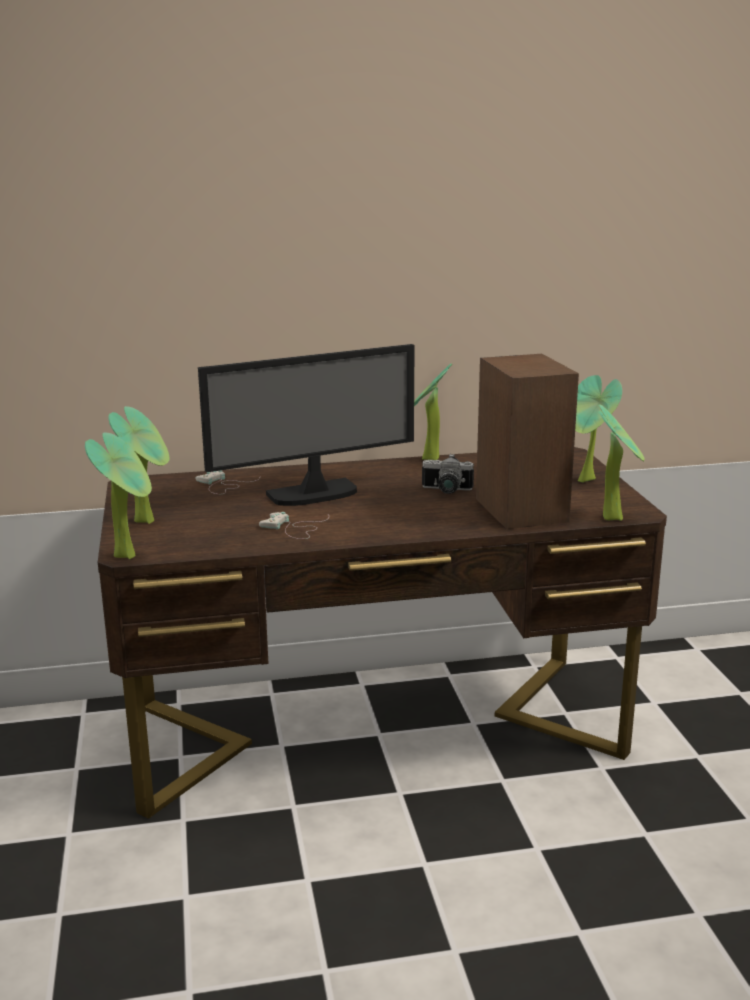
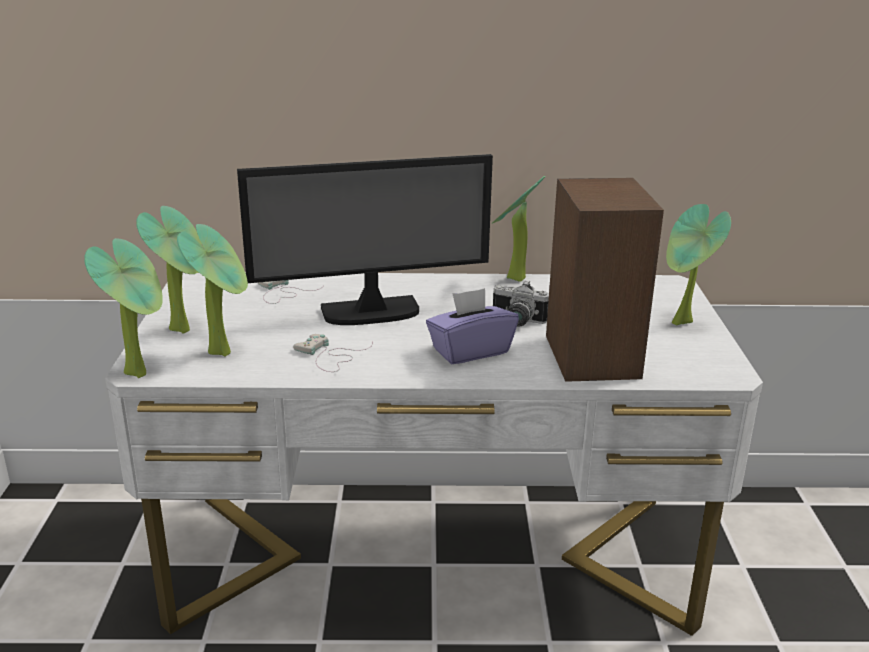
camera: 10 degrees right, 5 degrees up
(376, 730) = (431, 560): brown desk -> white desk
(416, 515) = (470, 351): none -> purple tissue box
(614, 517) = (698, 378): potted plant -> potted plant (224, 351)

